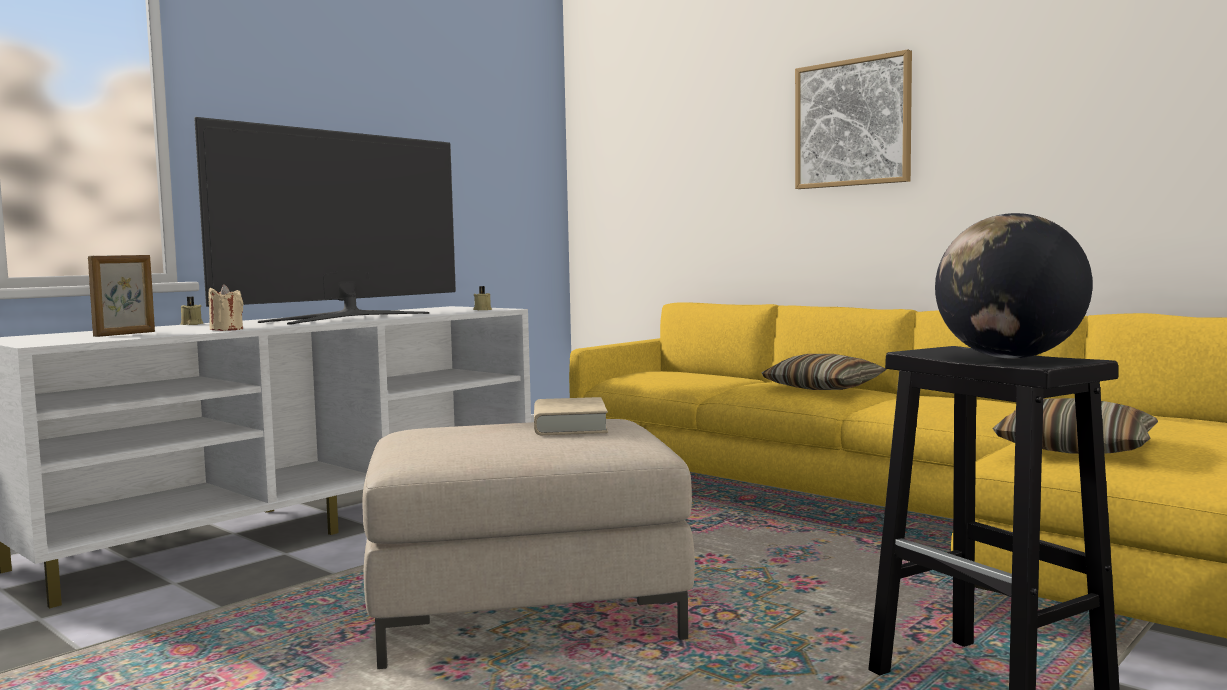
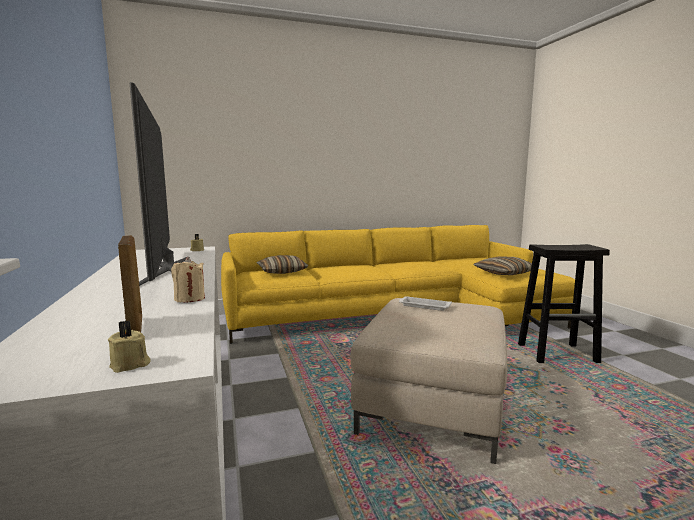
camera: 60 degrees left, 5 degrees up
(191, 324) = (71, 304): beige candle -> beige candle (130, 365)
(569, 426) = (424, 306): beige book -> white tray
(823, 388) = (358, 267): pillow -> pillow (282, 272)
(852, 123) = (327, 144): picture -> none
(1009, 358) = (575, 246): globe -> none

